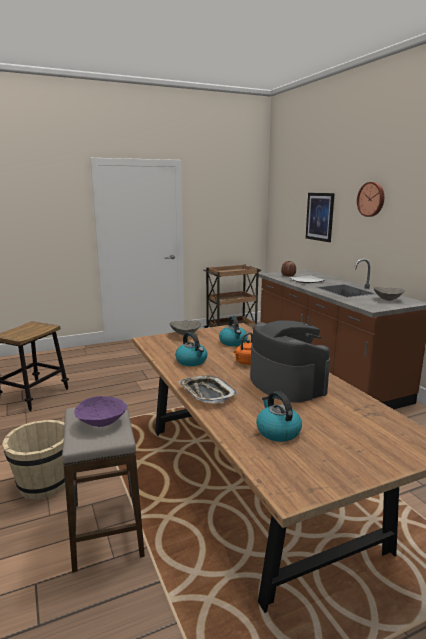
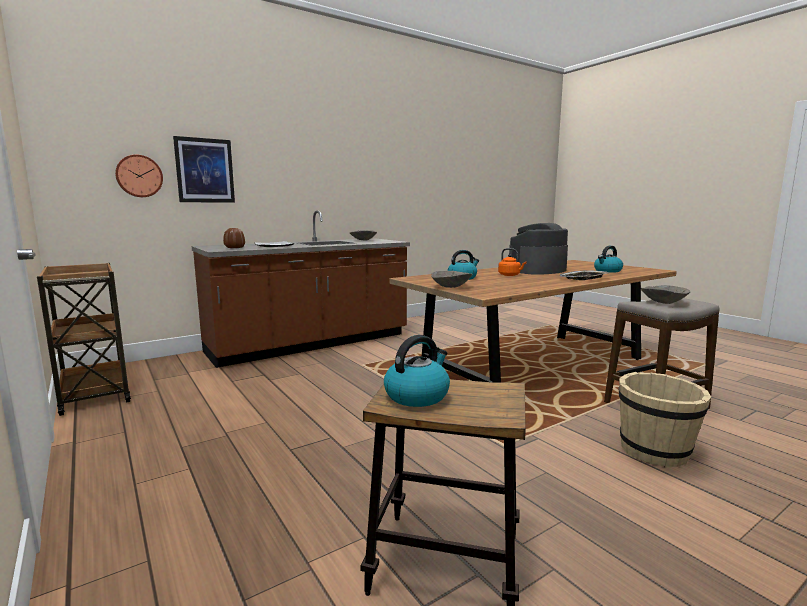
camera: 100 degrees left, 5 degrees down
(102, 422) = (663, 302): purple bowl -> grey bowl
(192, 361) = (528, 283): kettle -> kettle (417, 395)
(371, 199) = (292, 151): wall clock -> wall clock (139, 176)

